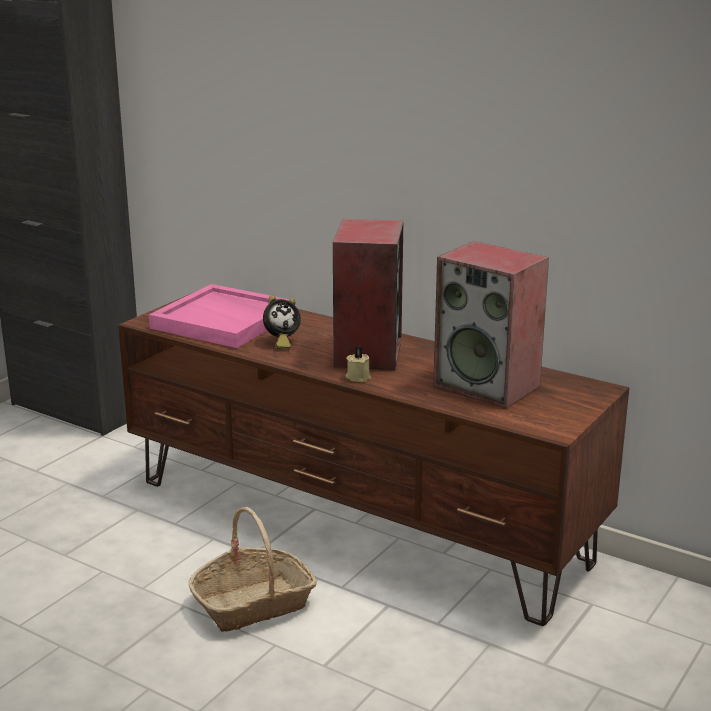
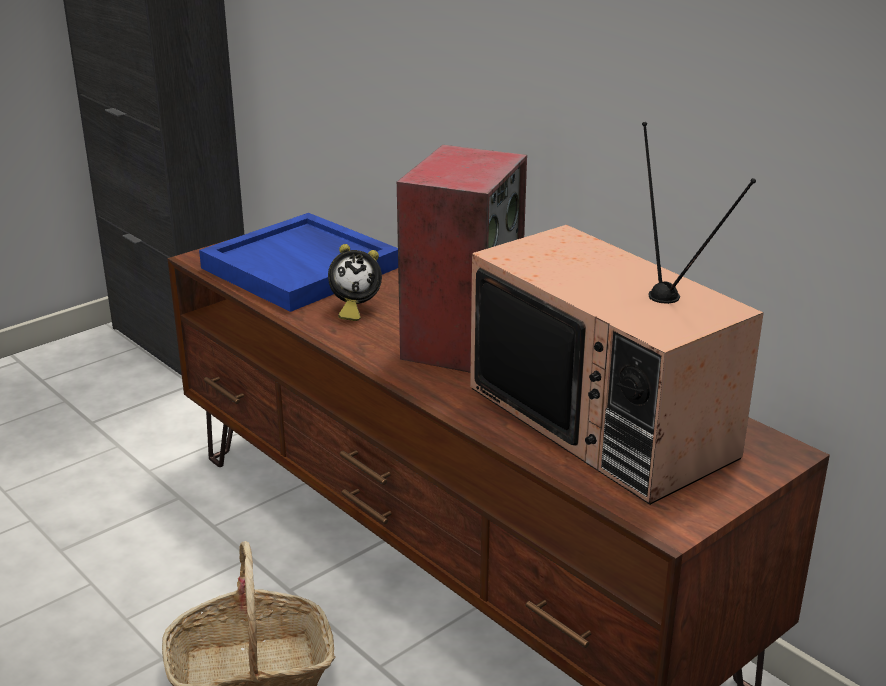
camera: 15 degrees right, 5 degrees up
(225, 321) = (302, 267): pink tray -> blue tray
(358, 377) = (425, 380): beige candle -> none
(488, 386) = (606, 421): speaker -> television

